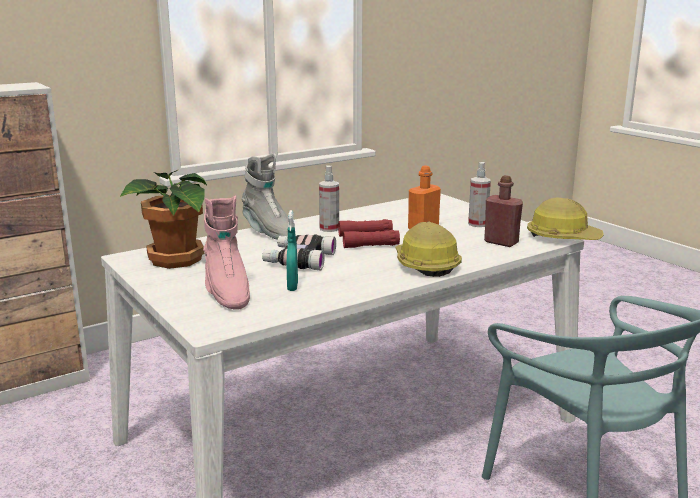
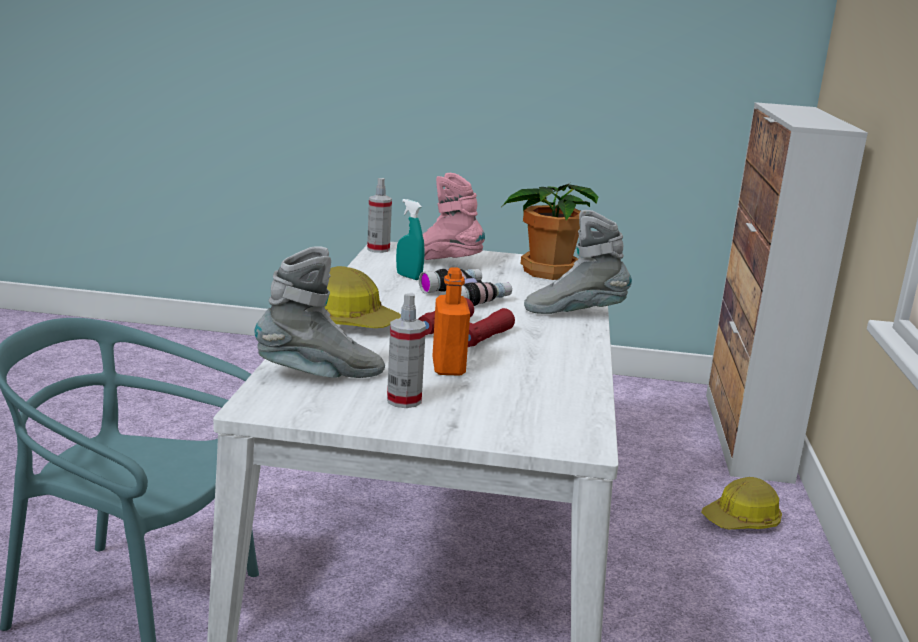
camera: 130 degrees right, 0 degrees up
(329, 228) = (540, 335): spray bottle -> spray bottle (378, 249)
(501, 242) = (320, 375): red bottle -> grey boot
(562, 237) = (251, 412): hard hat -> hard hat (742, 520)

